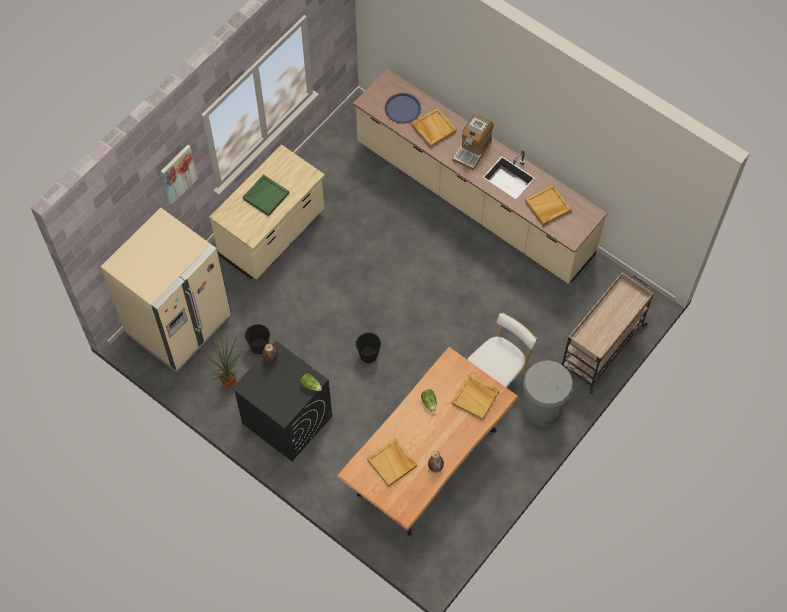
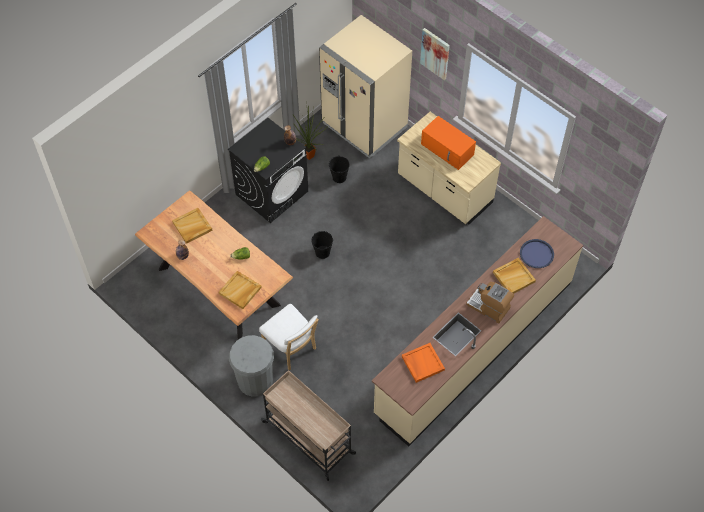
camera: 95 degrees right, 5 degrees down
(266, 196) = (448, 149): green tray -> orange microwave
(547, 206) = (422, 363): beige tray -> orange tray

